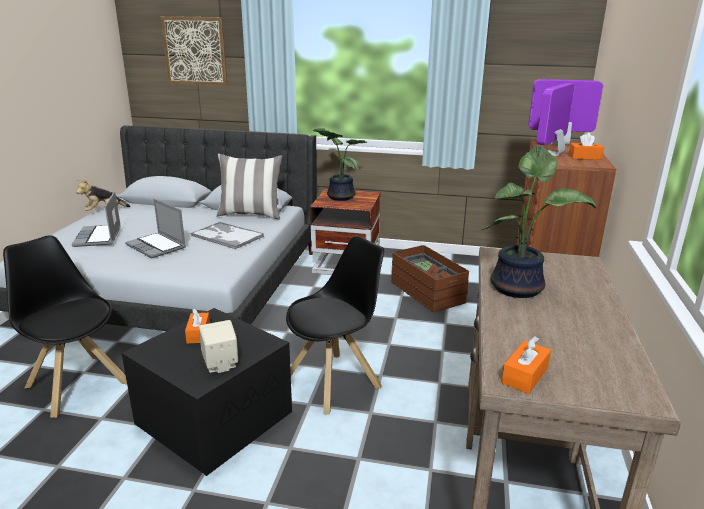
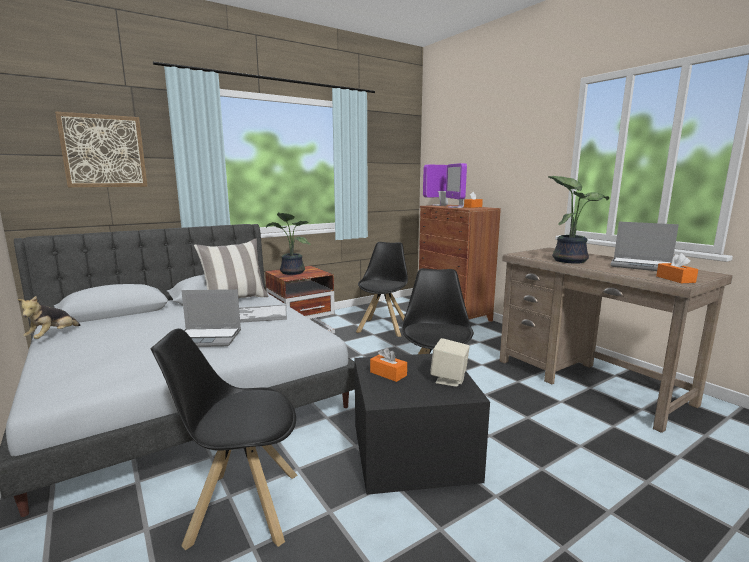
camera: 45 degrees left, 10 degrees down
(98, 237) = (119, 351): laptop -> laptop (642, 266)
(428, 291) = (383, 327): brown storage box -> black chair

